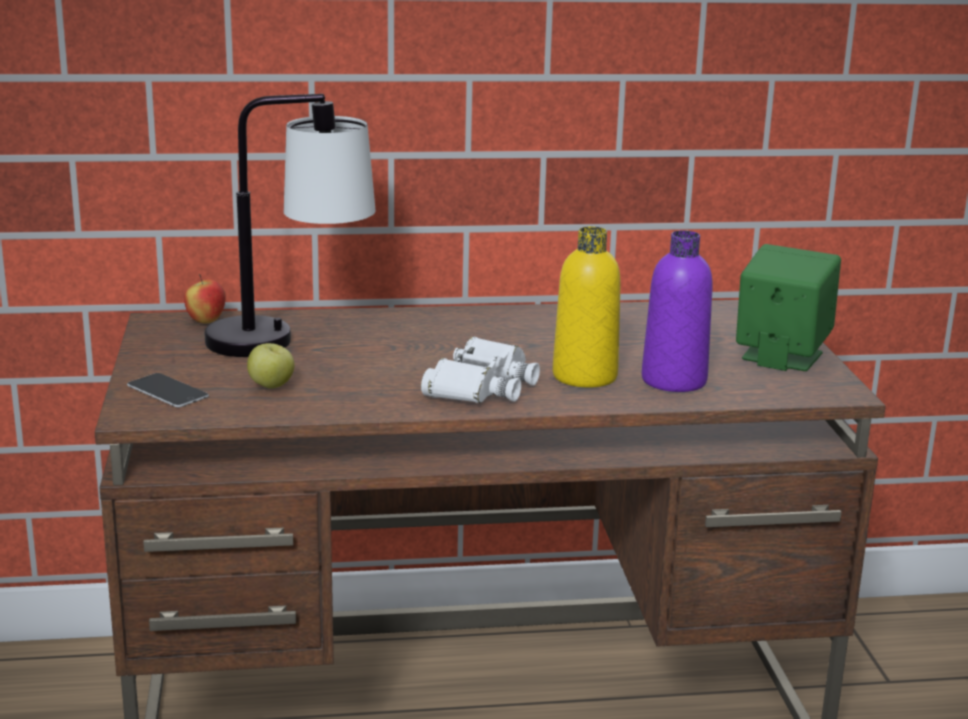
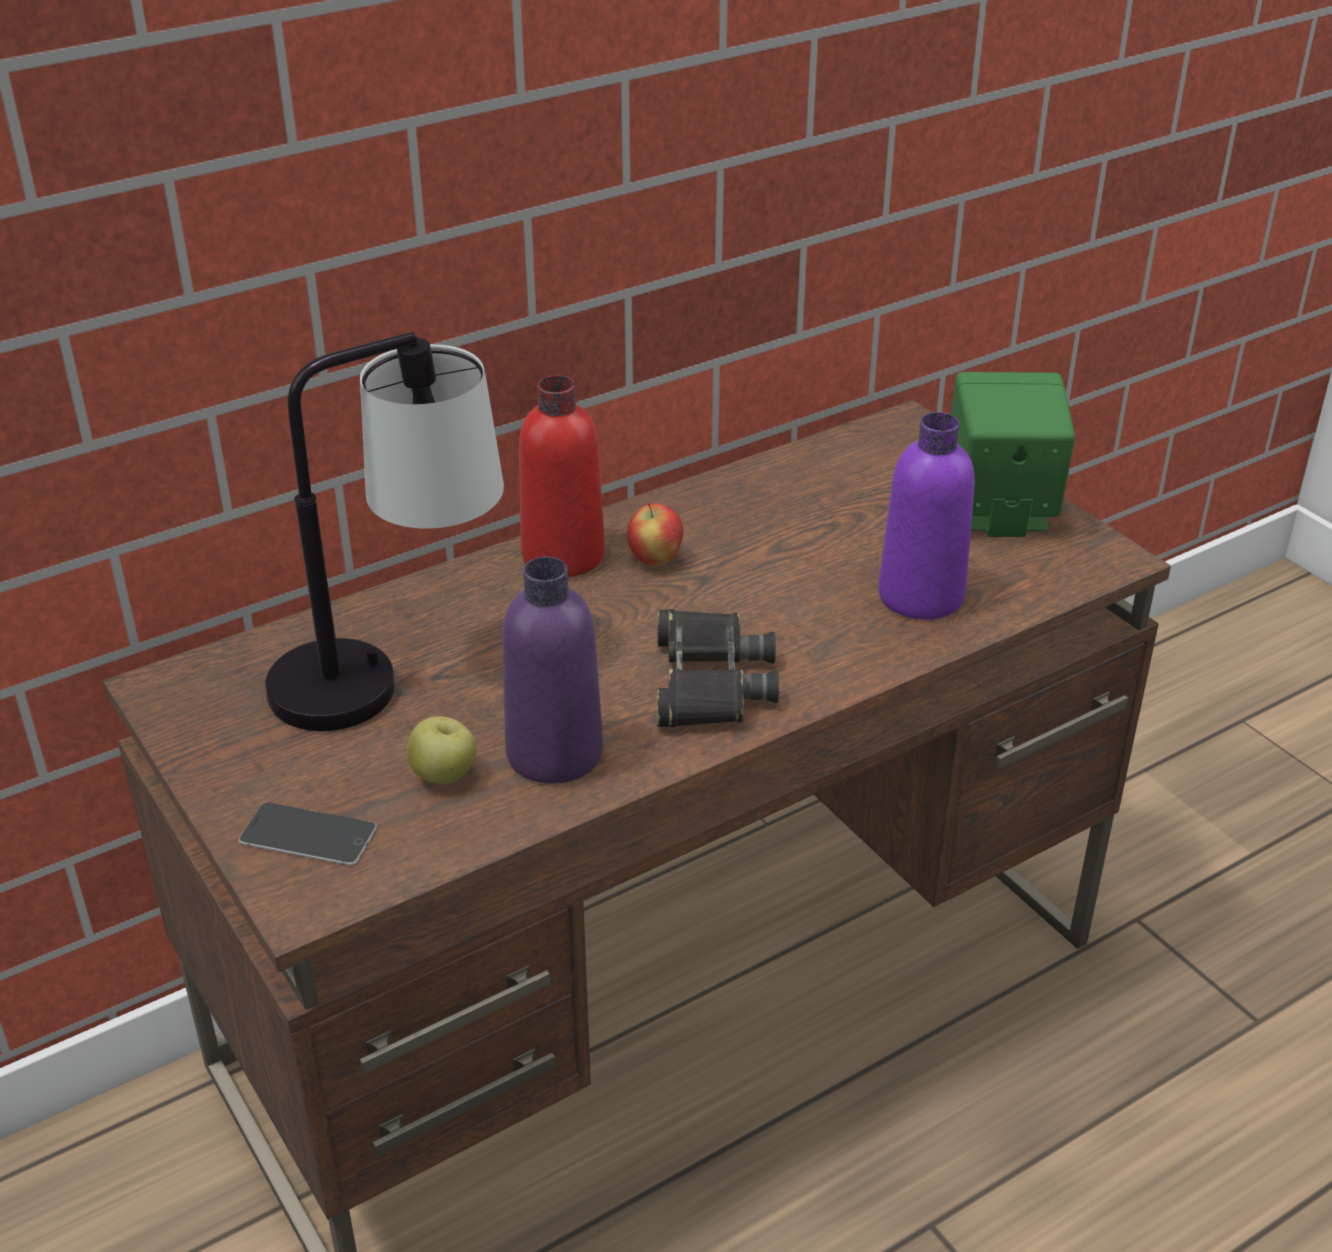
camera: 25 degrees left, 15 degrees up
(206, 321) = (233, 665): apple -> apple (655, 560)
(347, 392) = (554, 753): none -> purple bottle
(453, 318) = (563, 555): none -> red bottle
(481, 385) = (709, 681): white binoculars -> black binoculars
(584, 376) = (814, 621): yellow bottle -> none

